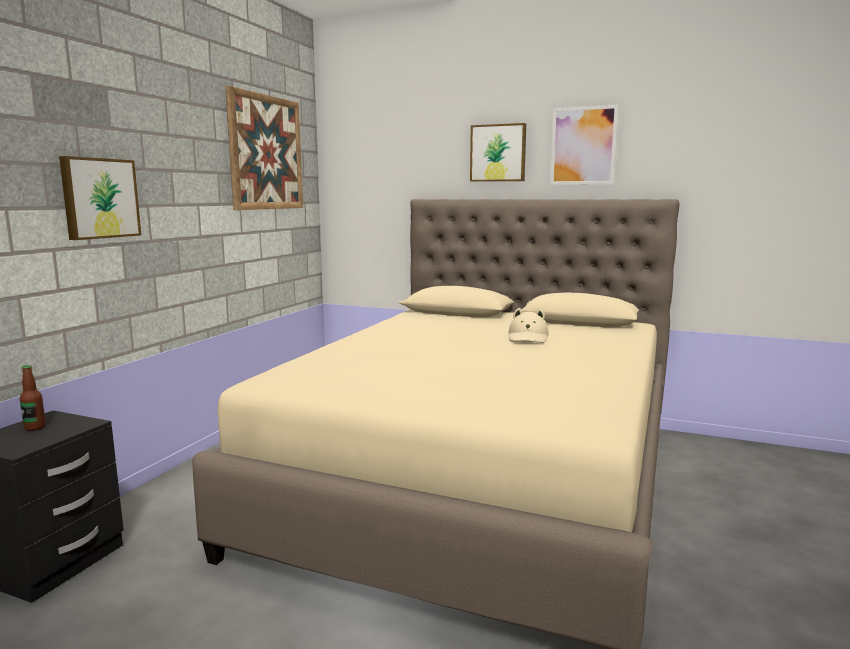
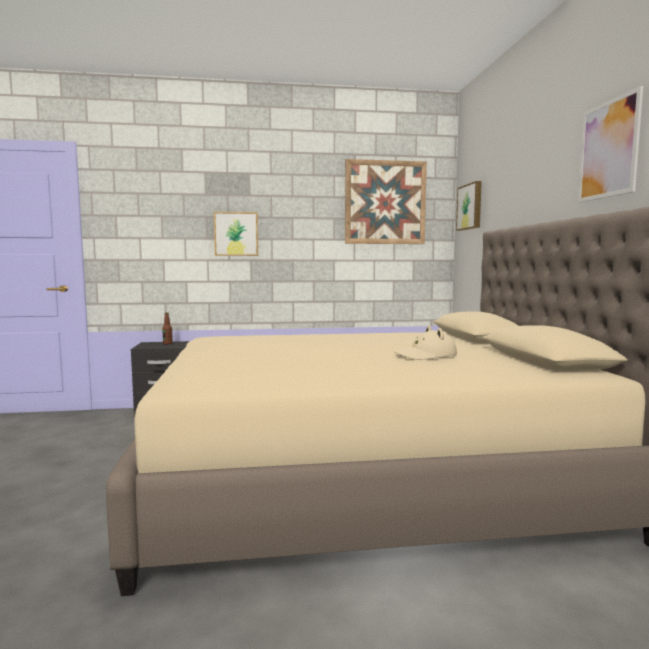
camera: 60 degrees right, 5 degrees down
(498, 153) = (544, 175): picture -> picture (470, 207)

